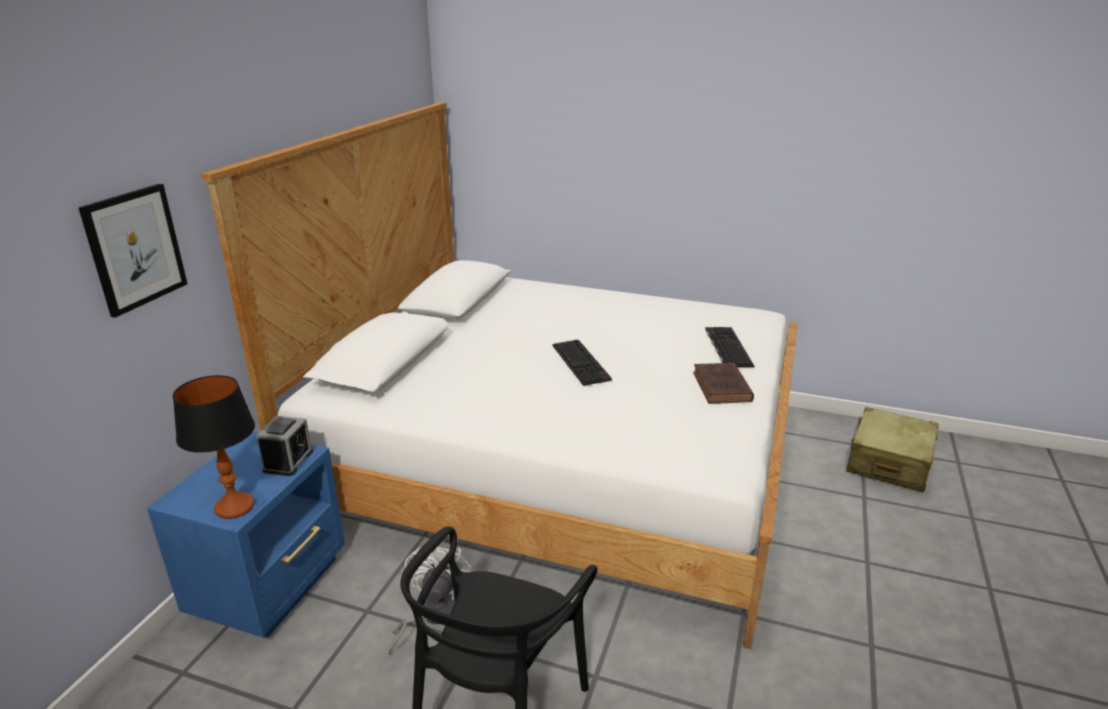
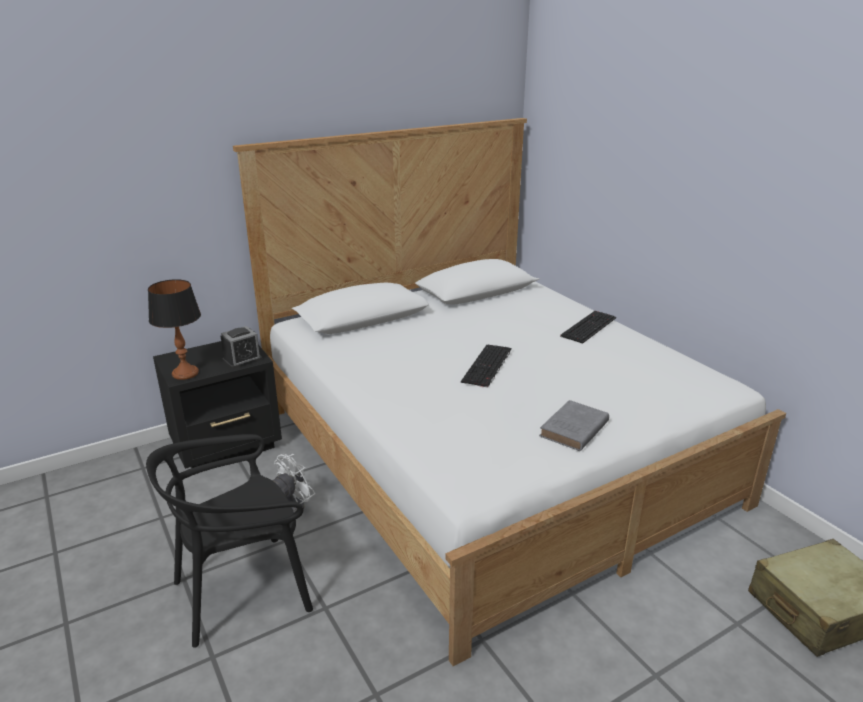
camera: 40 degrees right, 0 degrees up
(135, 248) = (176, 187): picture -> none
(272, 586) = (228, 445): blue nightstand -> black nightstand
(722, 388) = (573, 430): brown book -> grey book
(726, 347) = (638, 400): keyboard -> keyboard (588, 326)

